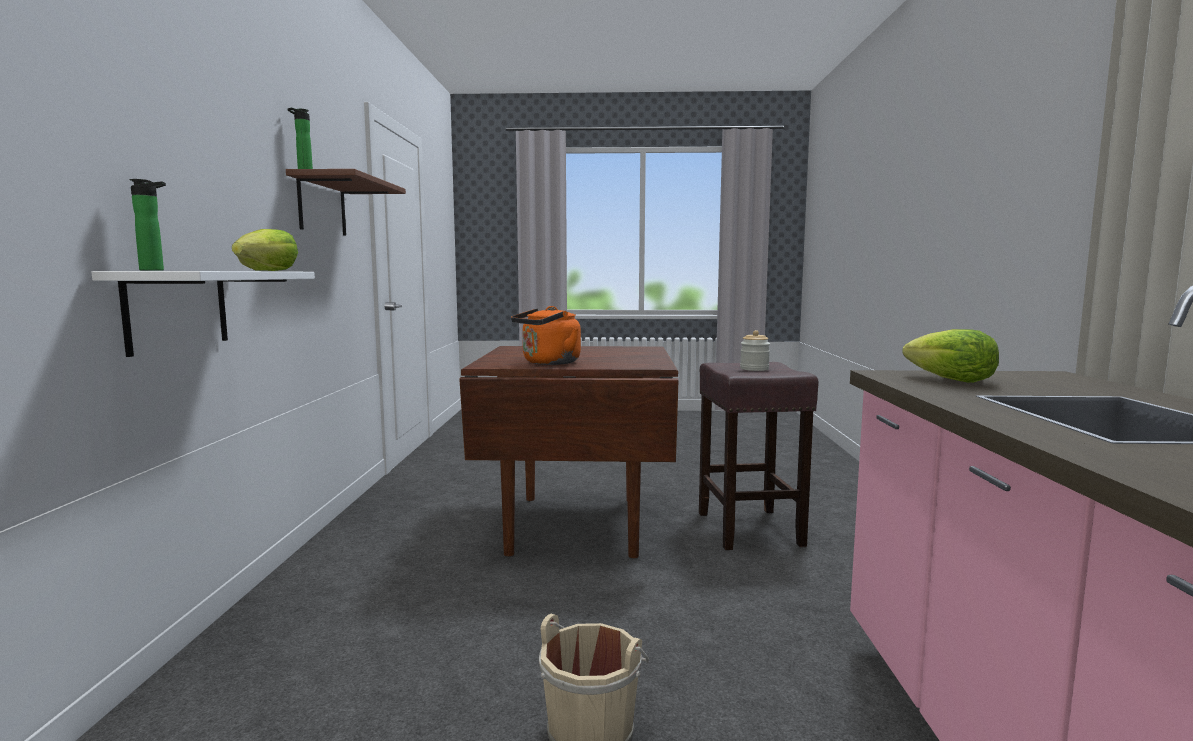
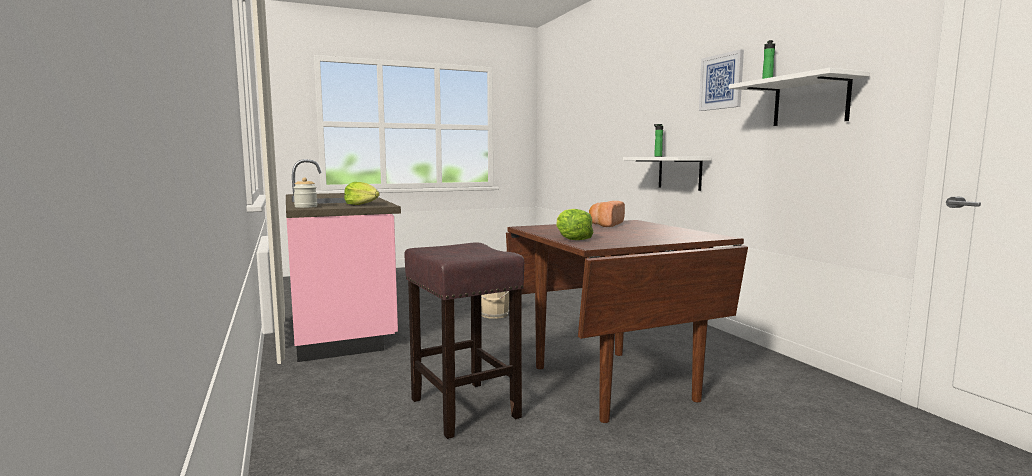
camera: 155 degrees right, 0 degrees up
(232, 131) = (721, 81): none -> picture
(267, 271) = (679, 156): lettuce -> lettuce (572, 238)
(322, 206) = (810, 101): brown shelf -> white shelf
(548, 363) = (605, 225): orange kettle -> bread
(754, 369) = (462, 252): jar -> jar (306, 207)

